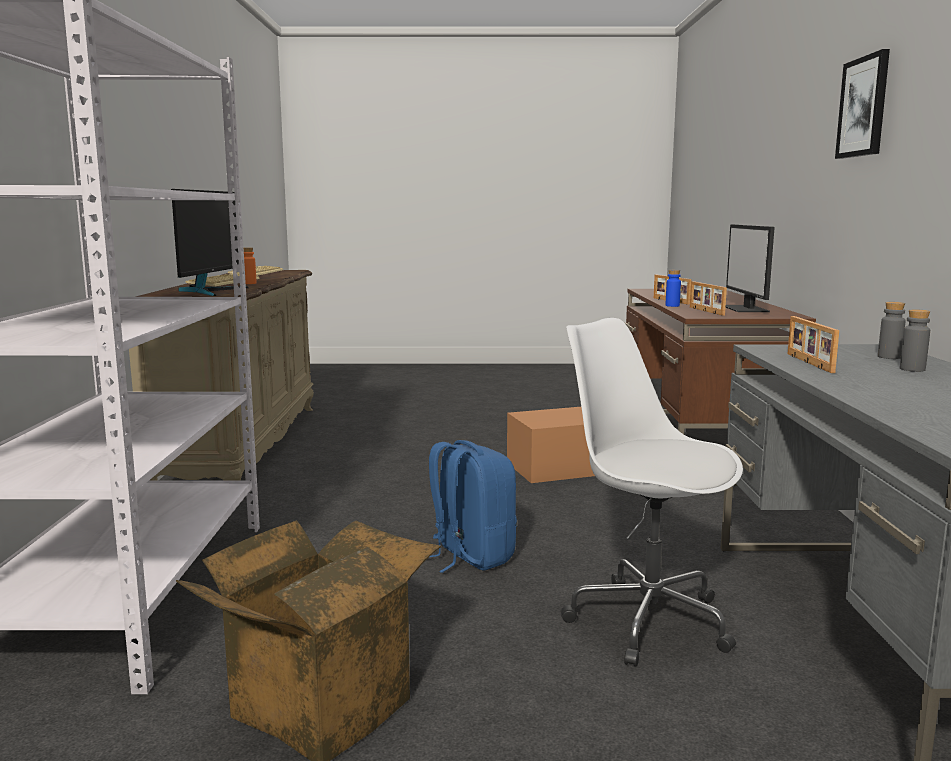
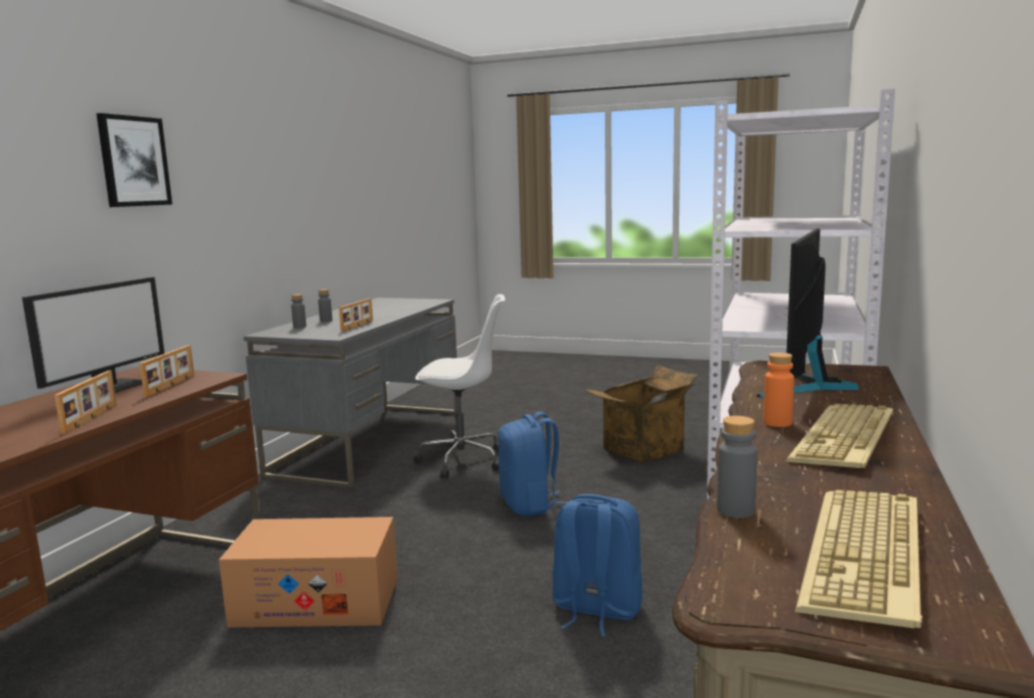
camera: 160 degrees left, 0 degrees up
(288, 274) = (735, 510): none -> grey bottle
(360, 483) = (595, 609): none -> blue backpack
(644, 621) = (464, 461): white office chair -> white office chair turned 60 degrees counterclockwise
(672, 305) = (149, 402): blue bottle -> none

